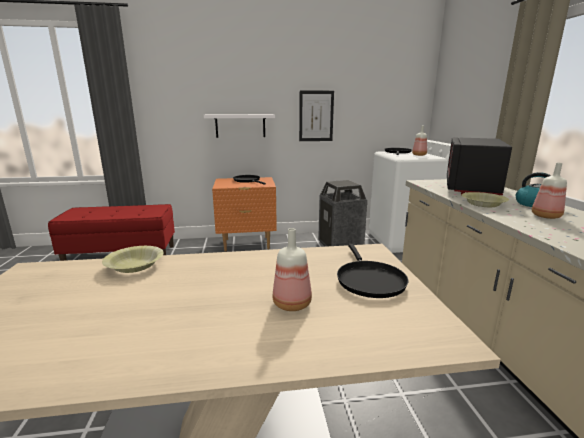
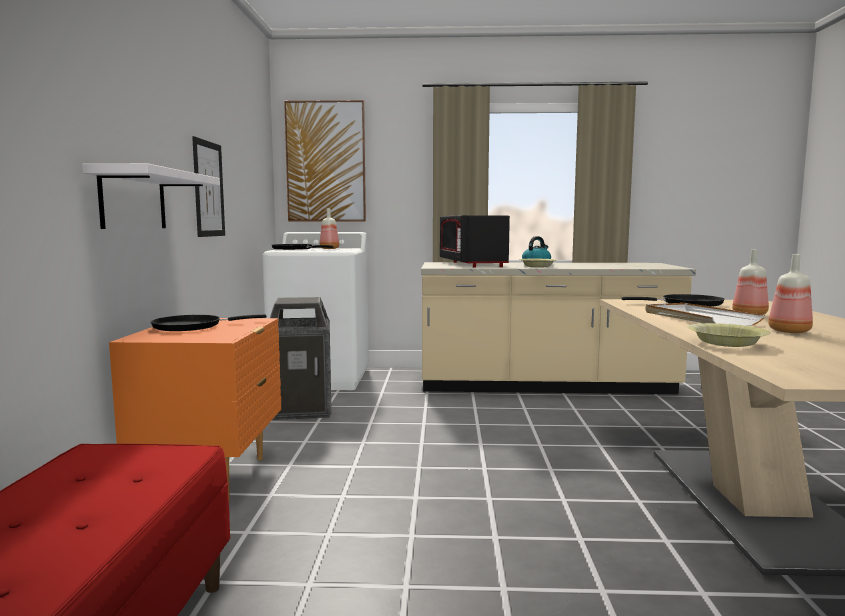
camera: 80 degrees left, 10 degrees down
(256, 272) = (698, 318): none -> white tray
(455, 87) = (326, 162): none -> picture
(470, 188) = (472, 264): black microwave -> black microwave turned 45 degrees clockwise
(545, 216) = (571, 265): bottle -> bottle (789, 331)

